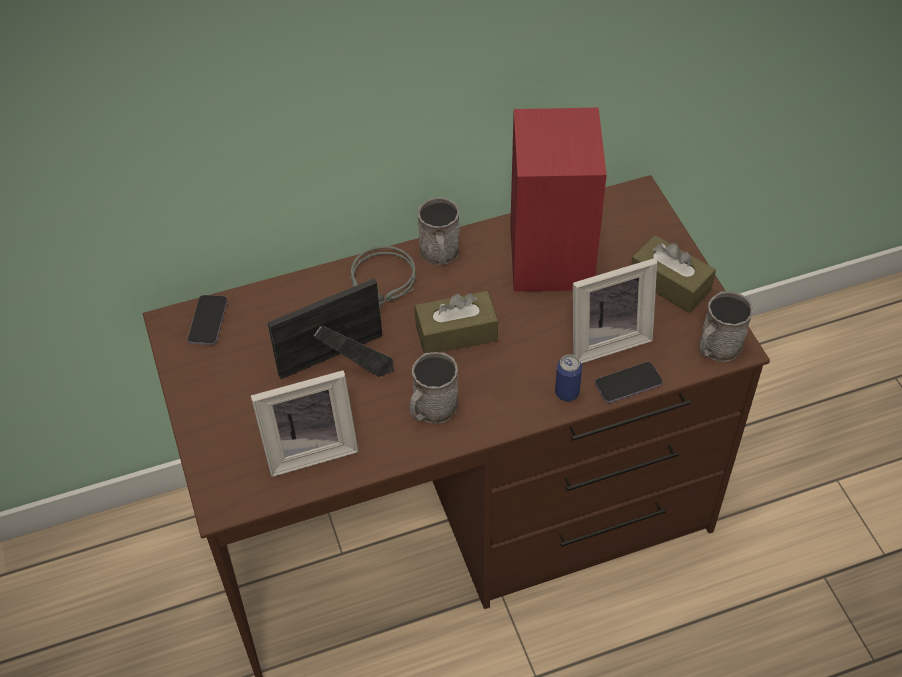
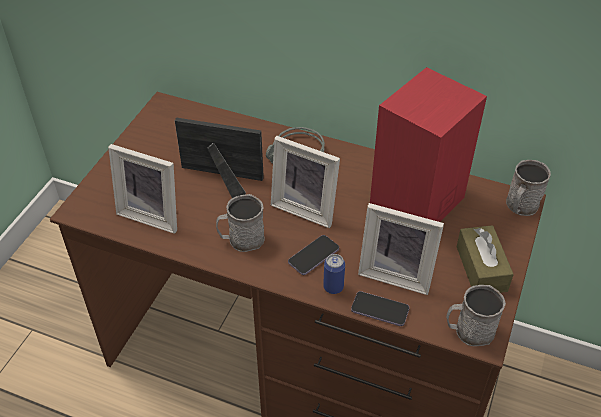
camera: 40 degrees right, 5 degrees down
(208, 321) = (181, 115): phone -> phone (313, 256)
(440, 254) = (348, 158): grey mug -> grey mug (520, 206)
(456, 333) = (306, 207): brown tissue box -> picture frame

